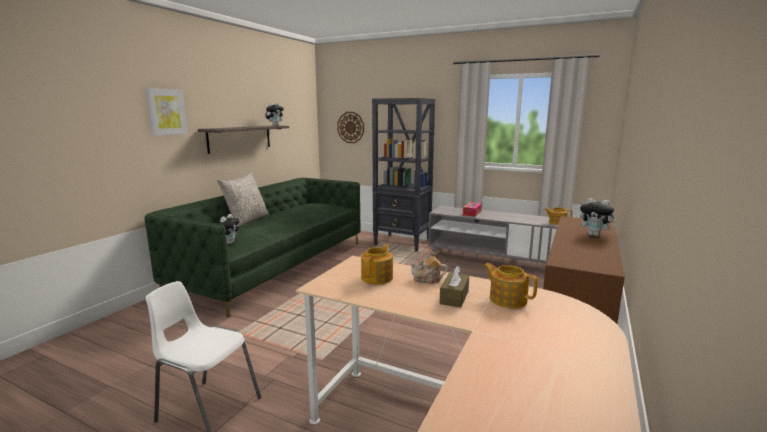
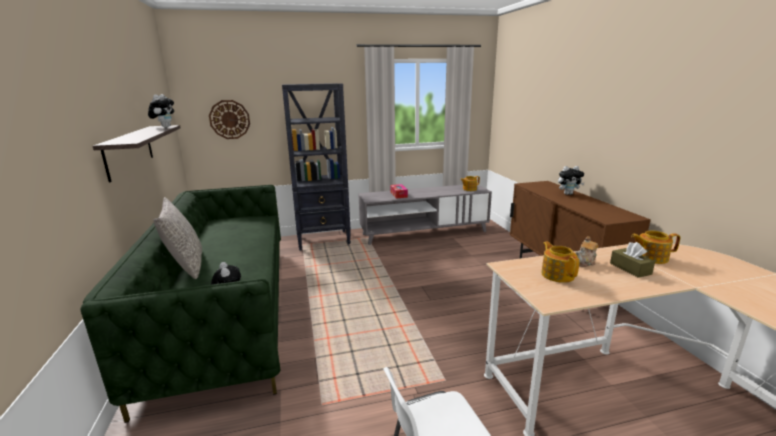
camera: 40 degrees left, 5 degrees up
(166, 112) = (57, 123): picture -> none

